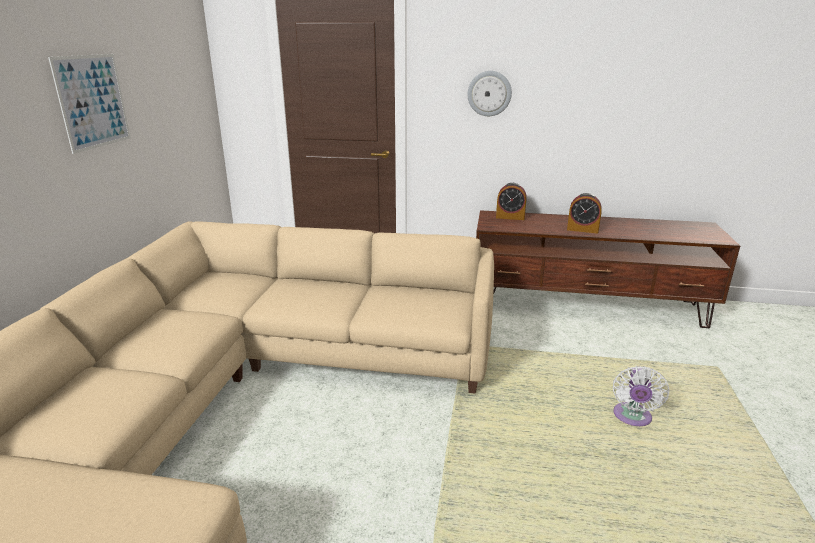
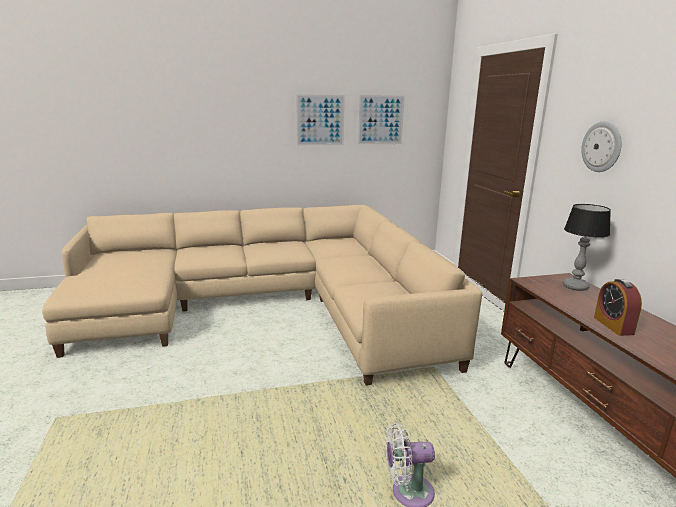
camera: 65 degrees right, 5 degrees down
(159, 89) = (381, 120): none -> picture
(510, 217) = (576, 287): alarm clock -> table lamp

